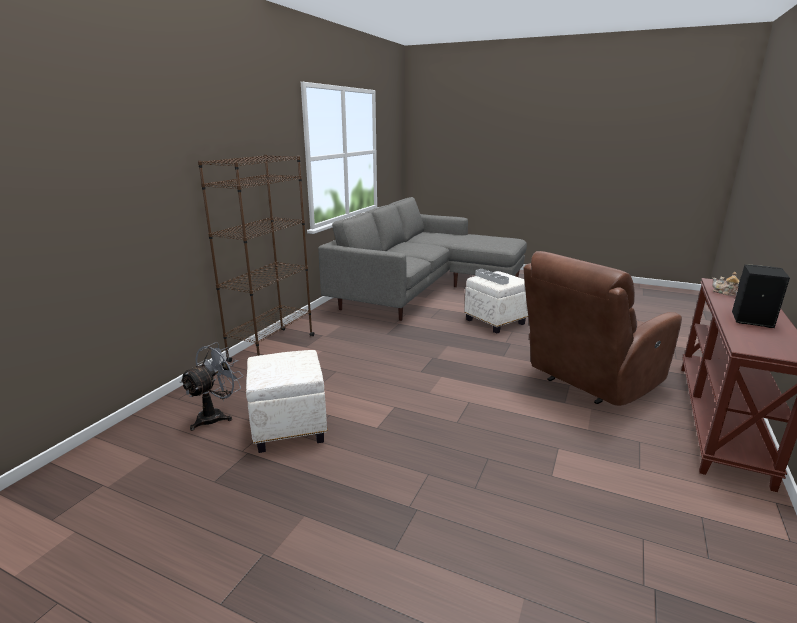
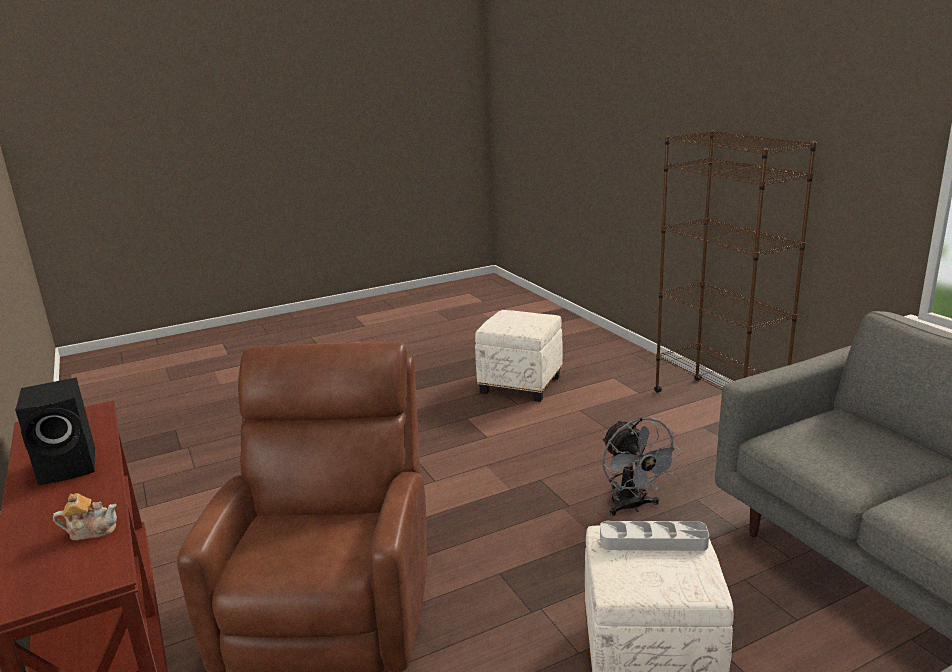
camera: 130 degrees right, 0 degrees up
(216, 416) = (580, 362): grey fan -> grey fan (632, 506)

